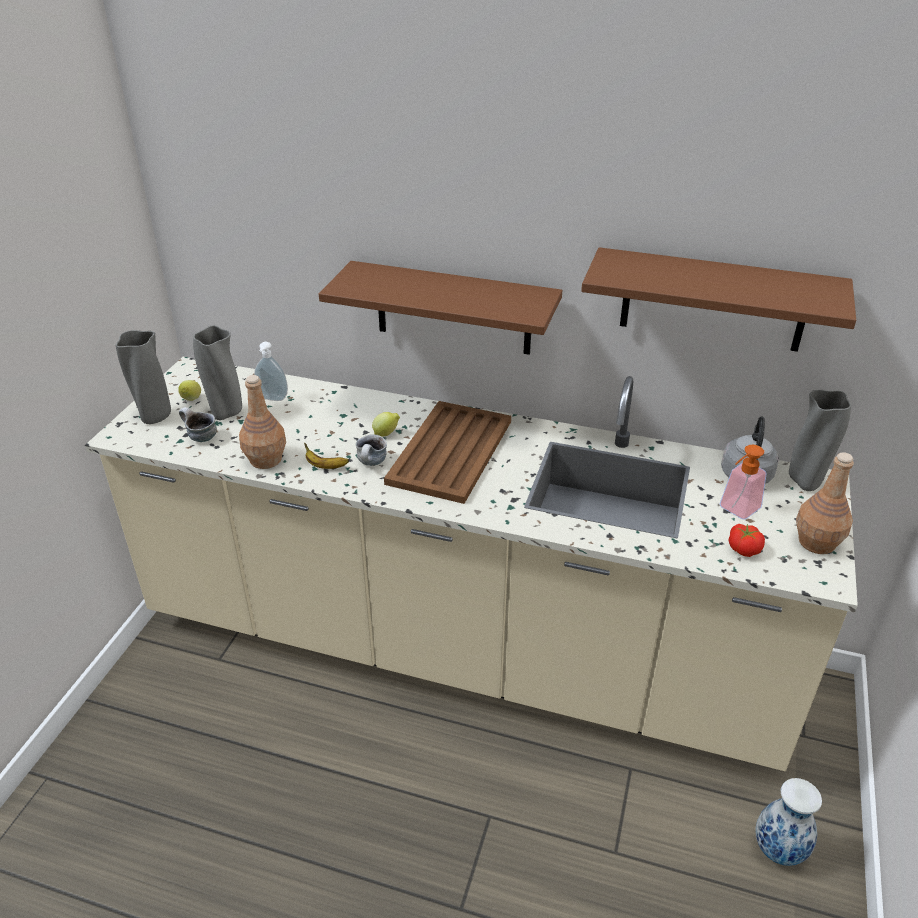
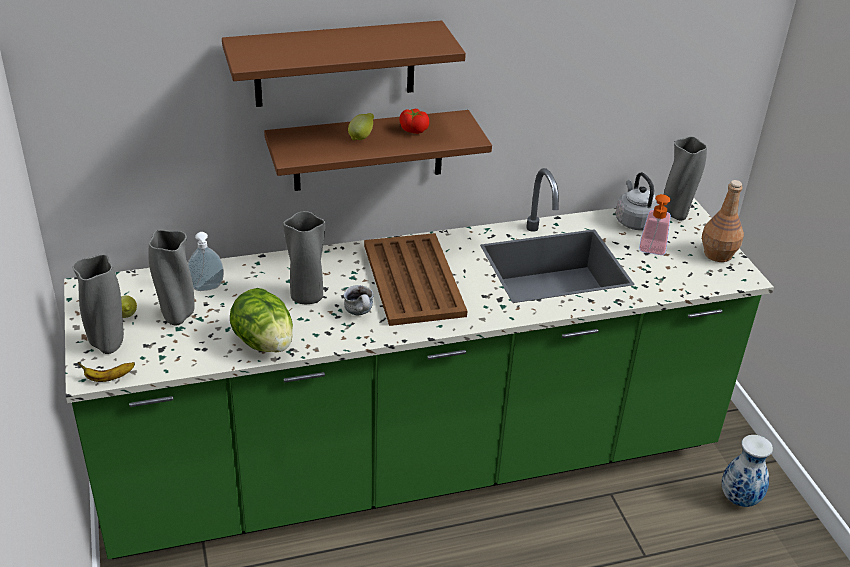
camera: 35 degrees left, 0 degrees up
(199, 437) = (177, 347): mug -> none
(266, 459) = (264, 343): brown bottle -> lettuce
(325, 466) = (323, 329): banana -> banana (108, 378)
(342, 434) = (307, 297): none -> grey vase
(386, 434) = (345, 283): lemon -> lemon (361, 137)
(459, 650) = (416, 467): beige counter -> green counter
(713, 300) = (590, 89): brown shelf -> brown shelf (335, 64)
(744, 548) = (680, 275): tomato -> tomato (414, 129)

